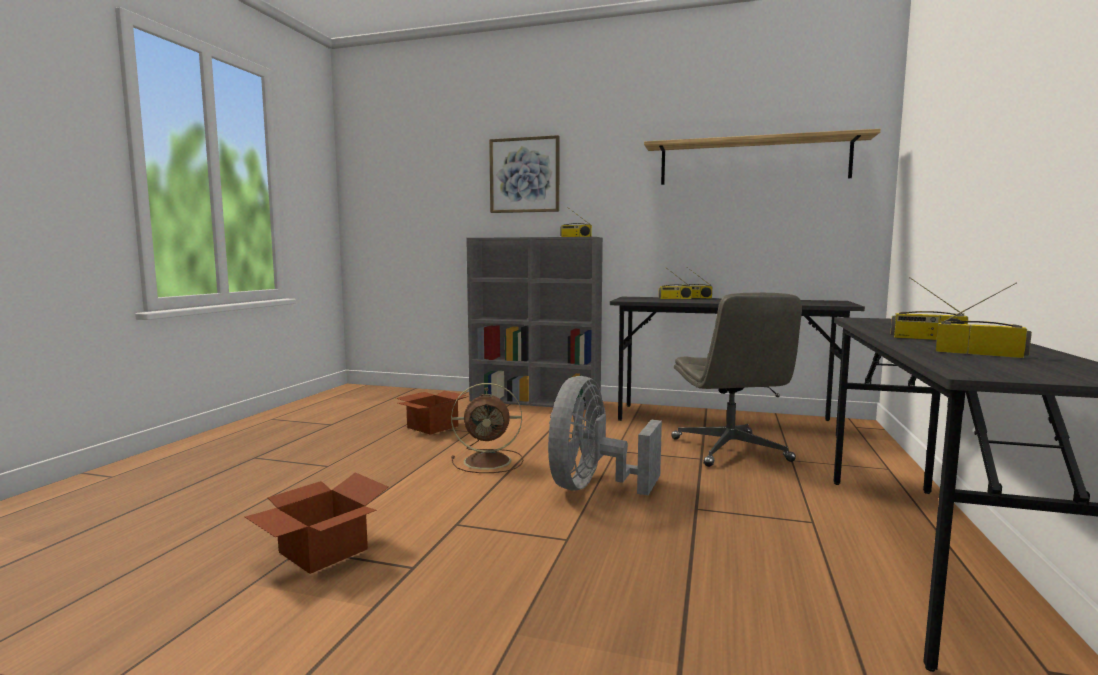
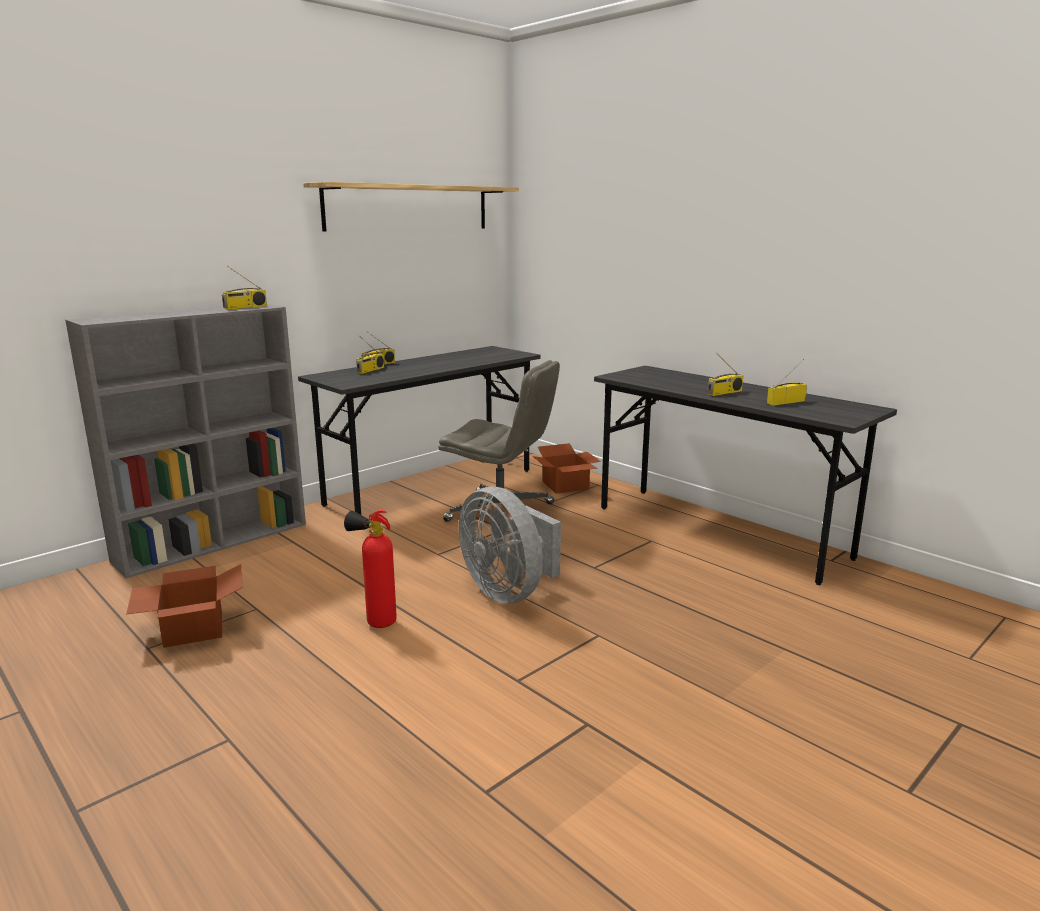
camera: 60 degrees left, 10 degrees up
(320, 551) = (504, 778): cardboard box -> cardboard box (565, 486)
(489, 461) = (376, 622): brown fan -> fire extinguisher
(524, 175) = (129, 213): picture -> none

